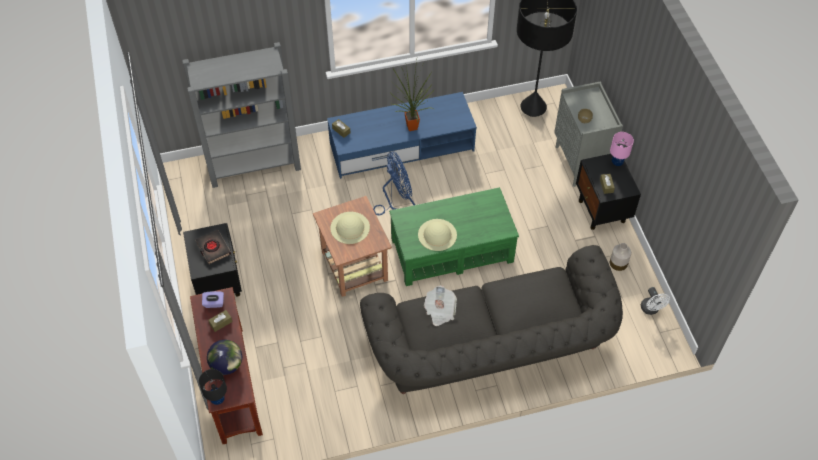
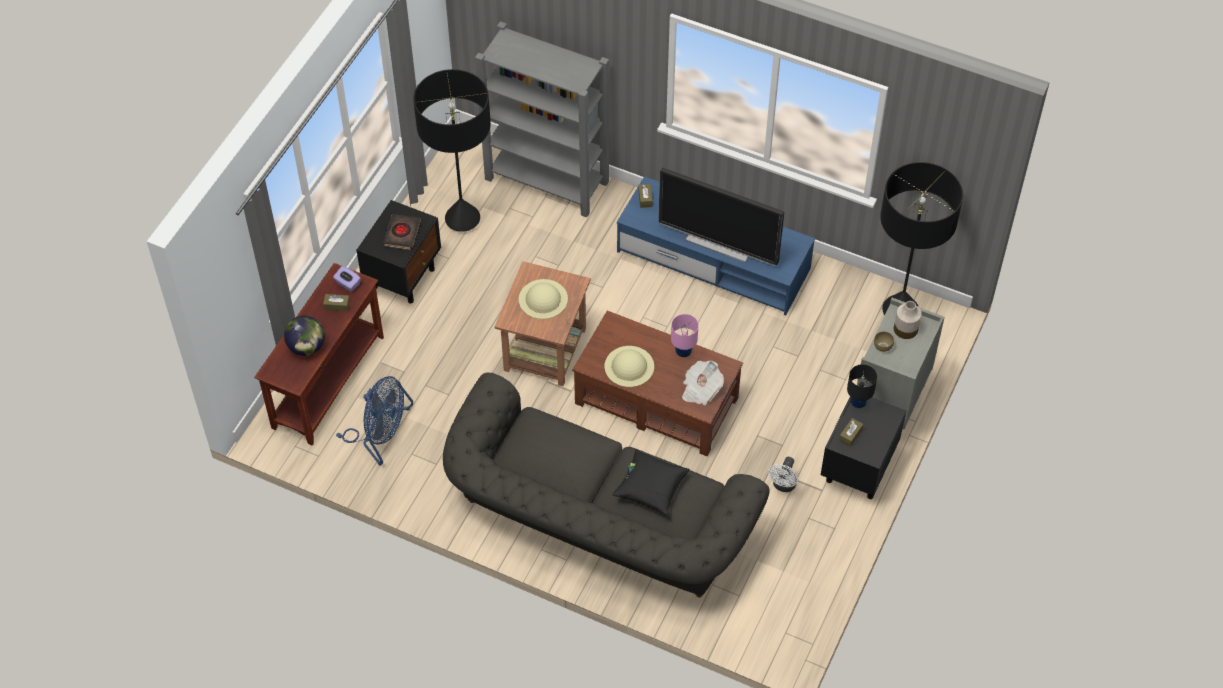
camera: 40 degrees right, 0 degrees up
(218, 398) = (272, 370): black table lamp -> black table lamp (858, 402)
(223, 222) = (462, 220): none -> black floor lamp
(395, 198) = (652, 309): blue fan -> blue fan (380, 434)
(412, 129) = (719, 244): potted plant -> television
(440, 311) = (553, 439): newspaper -> newspaper (700, 389)
(451, 249) = (656, 399): green coffee table -> brown coffee table
(527, 298) = (651, 488): none -> black pillow
(617, 162) = (890, 419): pink table lamp -> pink table lamp (684, 352)
(618, 262) = (818, 534): beige vase -> beige vase (906, 328)
(651, 310) = (801, 604): white fan -> white fan (783, 486)

